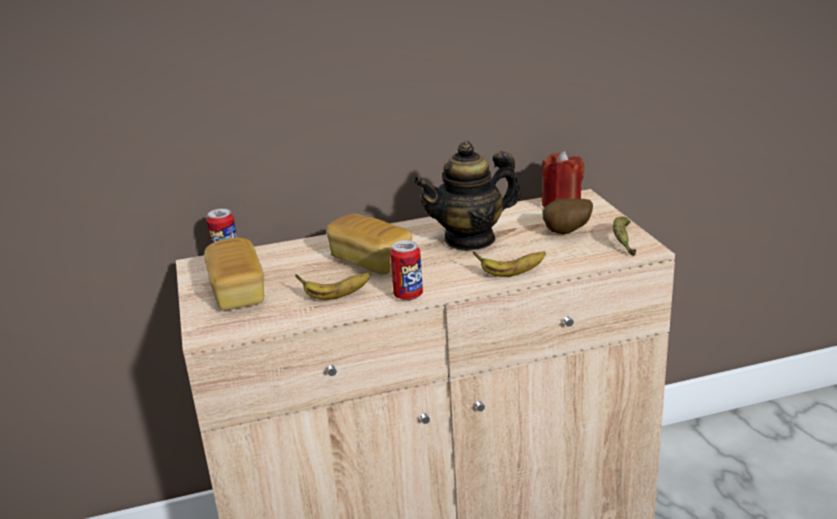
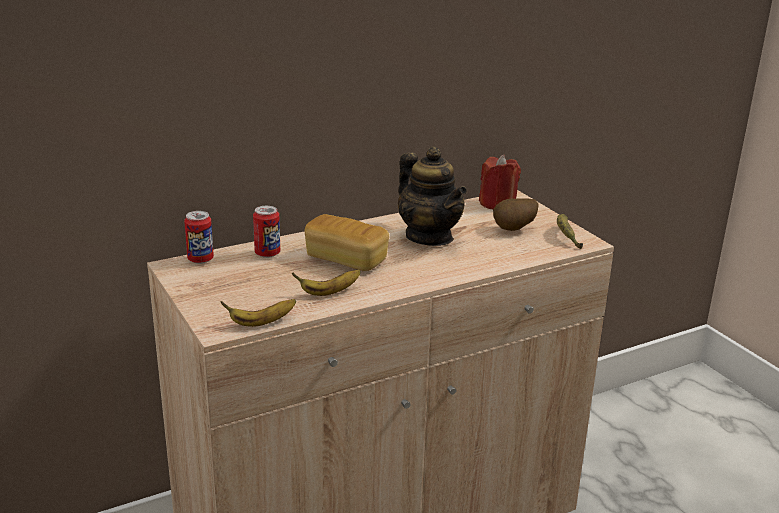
camera: 15 degrees left, 0 degrees up
(237, 292) = (230, 291): bread -> none
(408, 295) = (397, 289): can -> can (267, 253)
(470, 239) = (429, 237): teapot -> teapot turned 90 degrees counterclockwise
(511, 274) = (481, 267): banana -> banana (261, 323)

